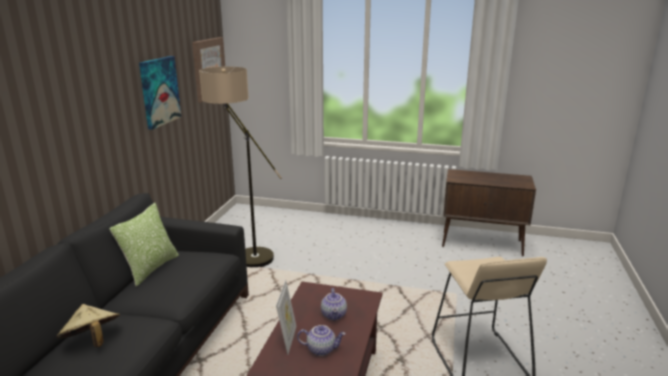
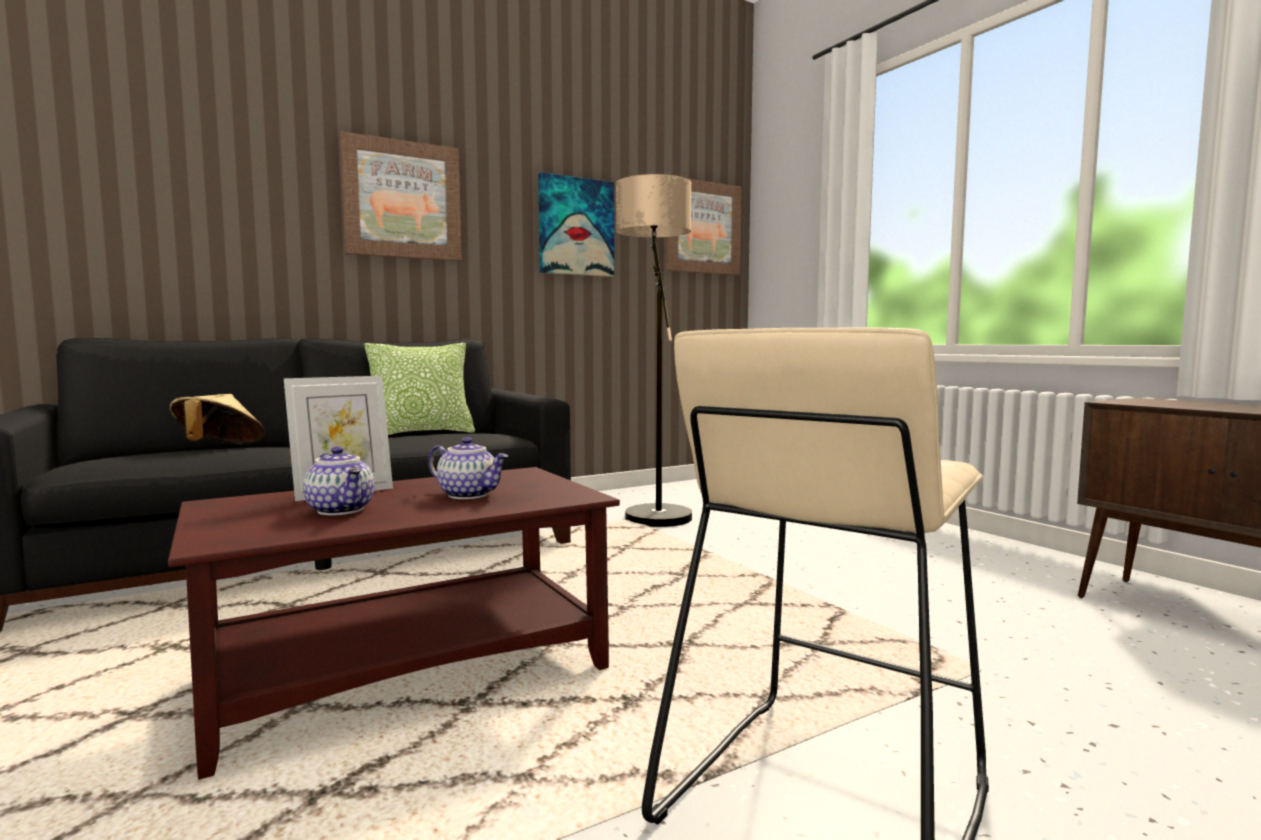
camera: 45 degrees right, 15 degrees down
(77, 110) = (402, 200): none -> picture
(334, 315) = (469, 495): teapot -> teapot turned 105 degrees counterclockwise

